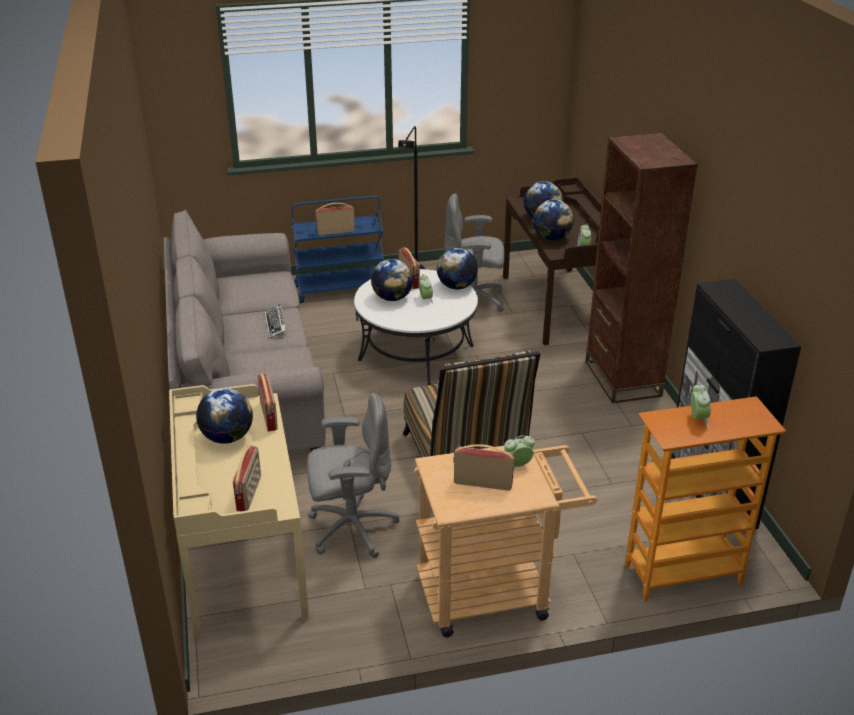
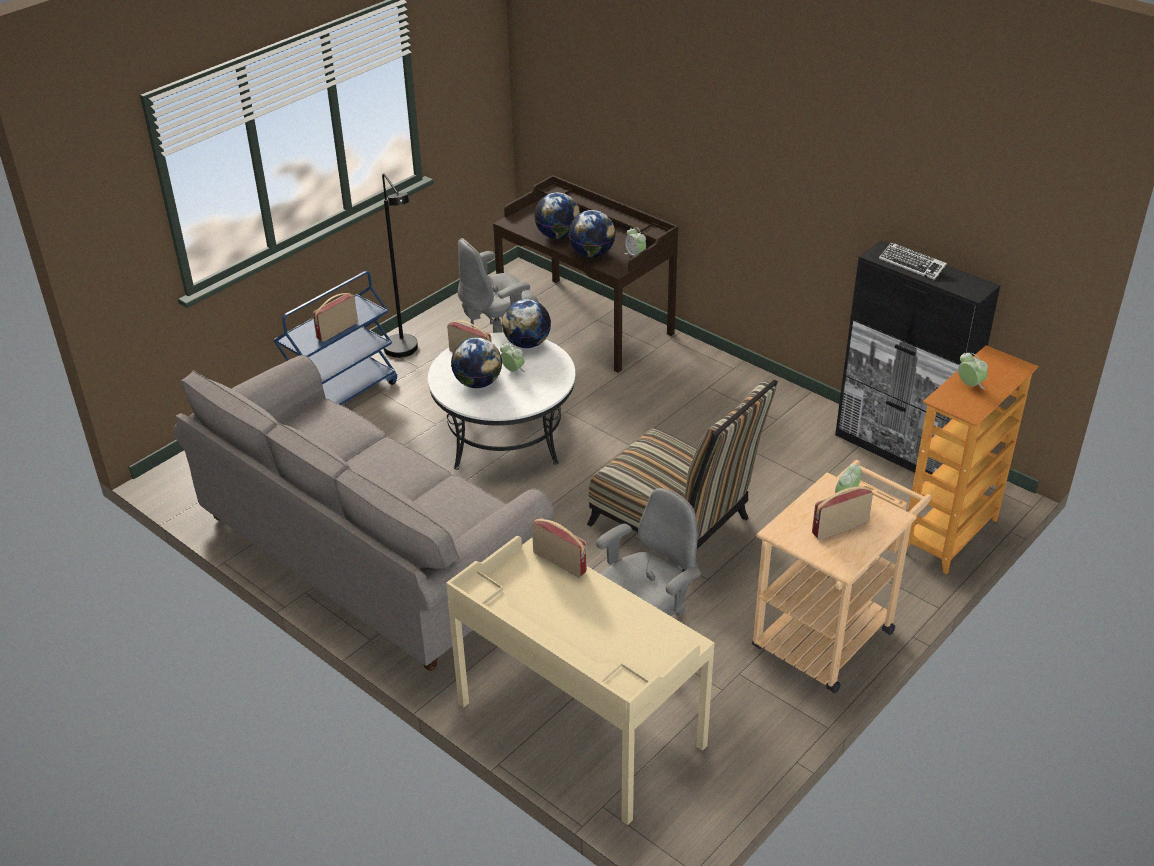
camera: 35 degrees left, 5 degrees up
(228, 437) = (548, 603): globe -> none
(250, 493) = (642, 645): radio -> none
(276, 324) = (393, 464): keyboard -> keyboard (912, 265)
(622, 378) = (722, 376): brown bookcase -> none

